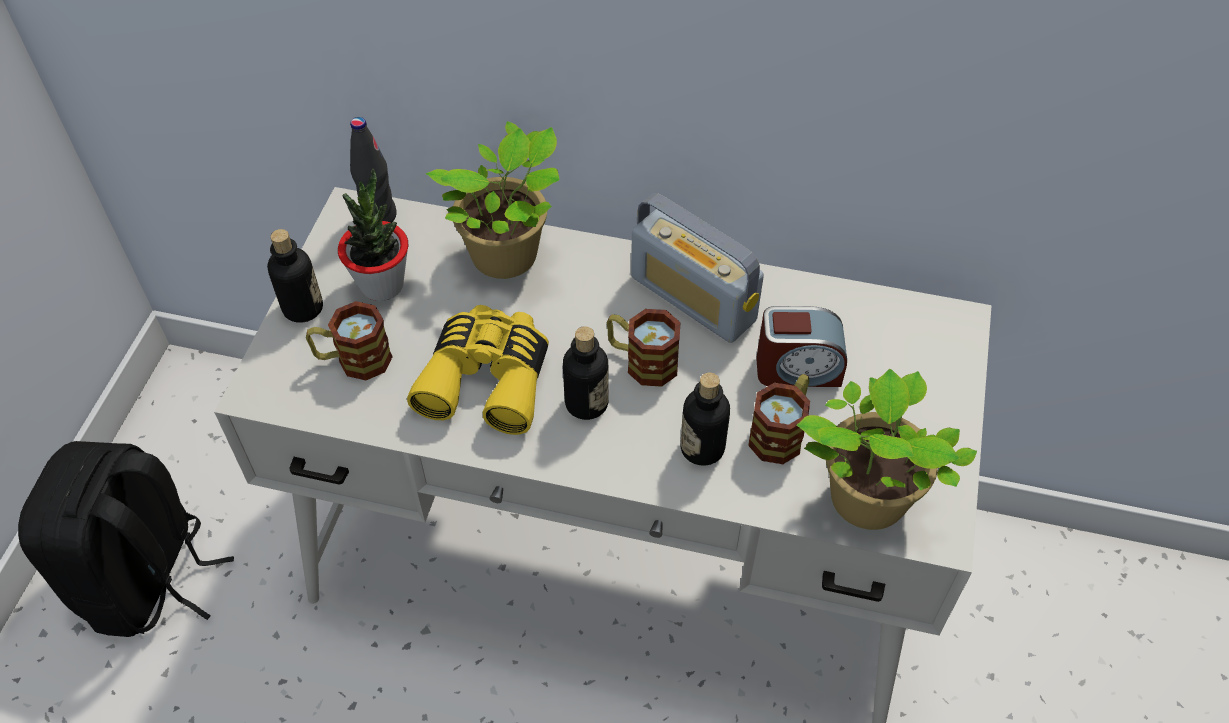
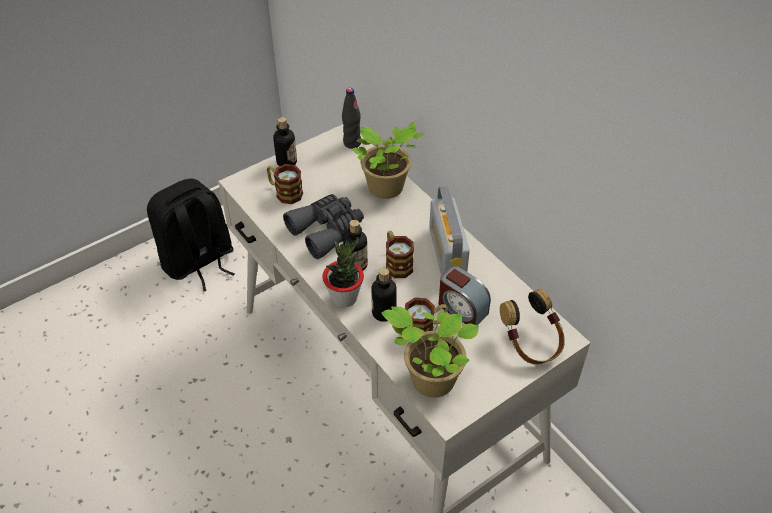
camera: 40 degrees right, 5 degrees down
(382, 285) = (325, 170): potted plant -> potted plant (344, 297)
(488, 378) = (327, 231): yellow binoculars -> grey binoculars
(930, 356) = (531, 343): none -> headphones

